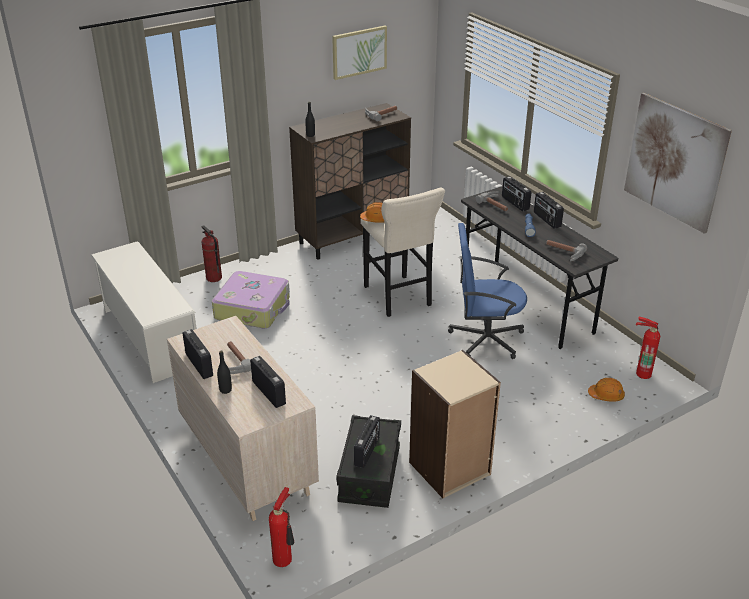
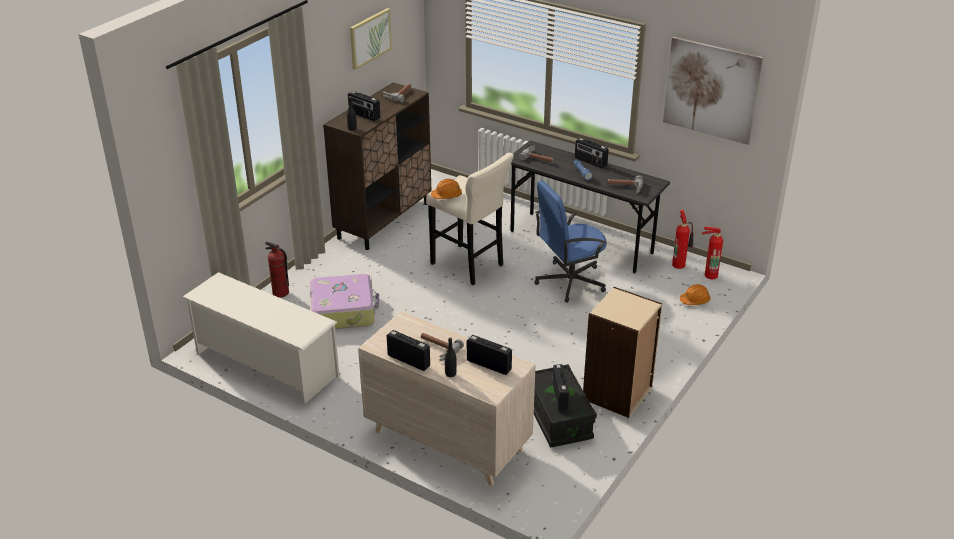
camera: 25 degrees left, 0 degrees up
(284, 559) = (541, 504): fire extinguisher -> fire extinguisher (679, 264)
(514, 203) = (553, 153): radio -> radio (364, 115)

